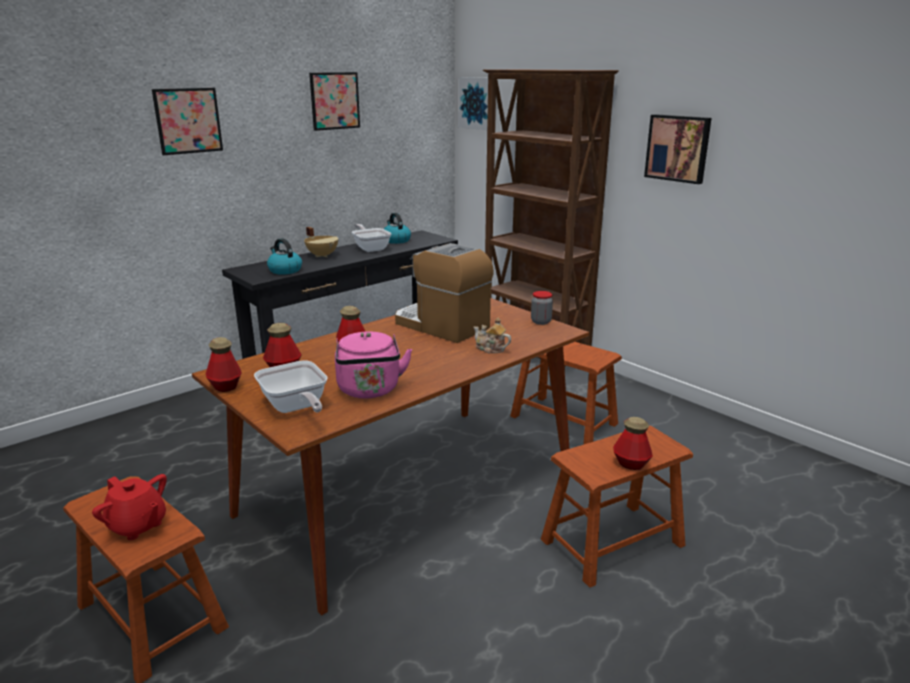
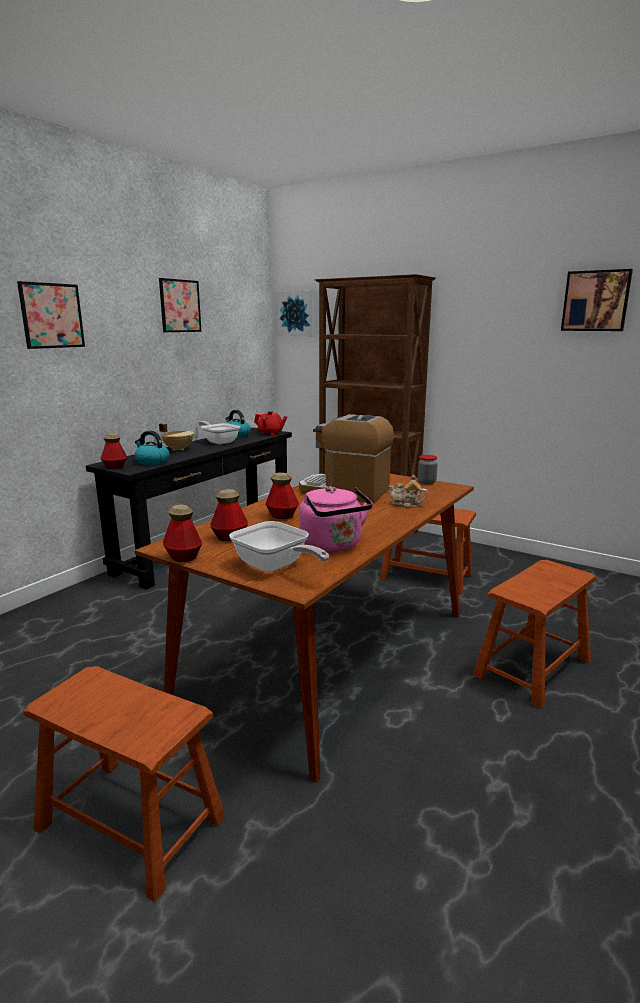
camera: 15 degrees left, 5 degrees down
(137, 525) = (131, 714): red teapot -> red teapot (270, 433)
(631, 464) = (558, 590): bottle -> bottle (115, 467)
(678, 148) = (493, 338): picture -> picture (596, 301)

